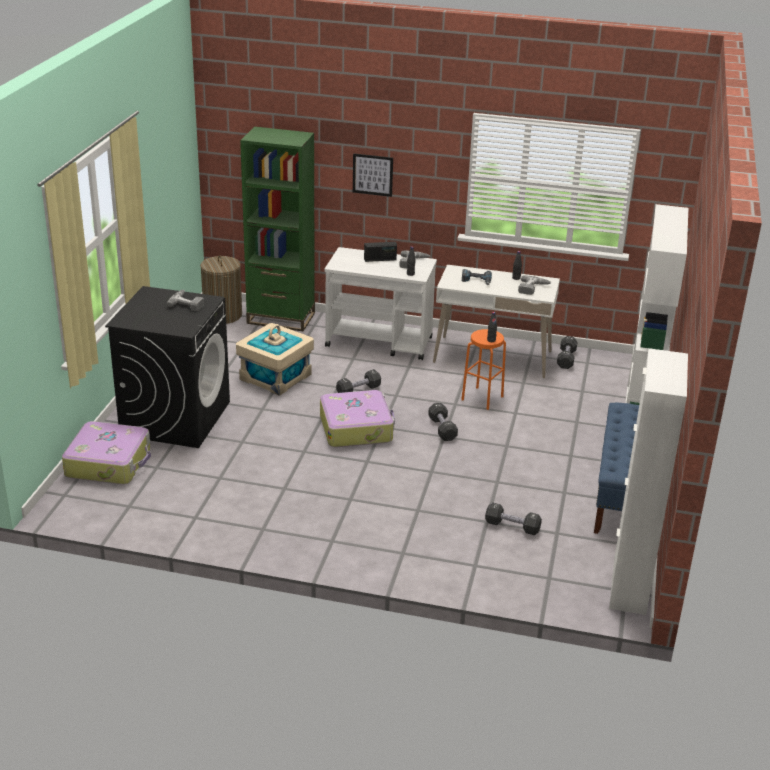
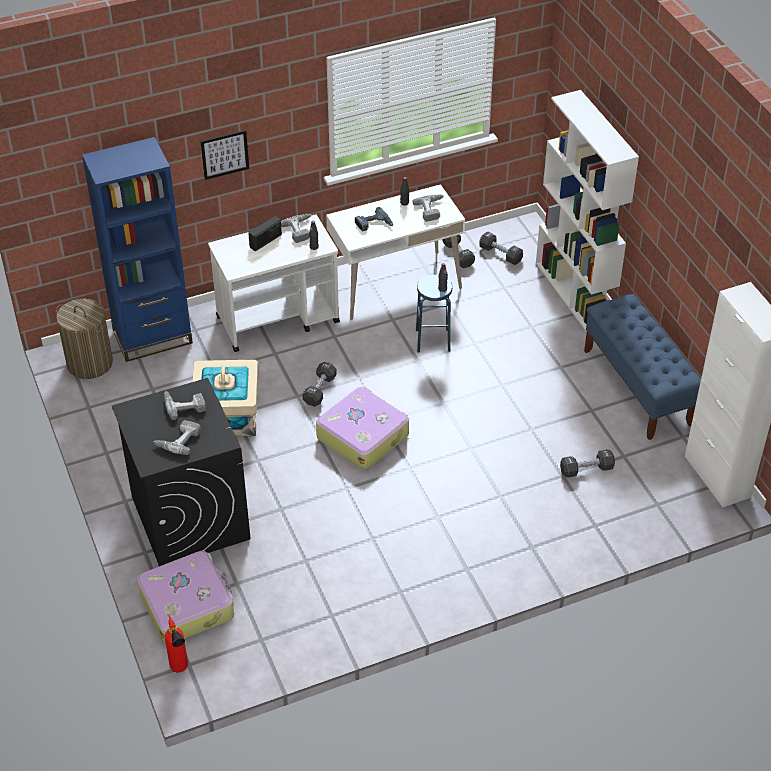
camera: 35 degrees left, 15 degrees up
(55, 495) = (180, 670): none -> fire extinguisher
(157, 318) = (178, 440): none -> power drill
(281, 318) = (152, 337): green bookcase -> blue bookcase
(442, 429) = (434, 395): black dumbbell -> black dumbbell (500, 254)
(482, 398) = (433, 340): orange stool -> blue stool

